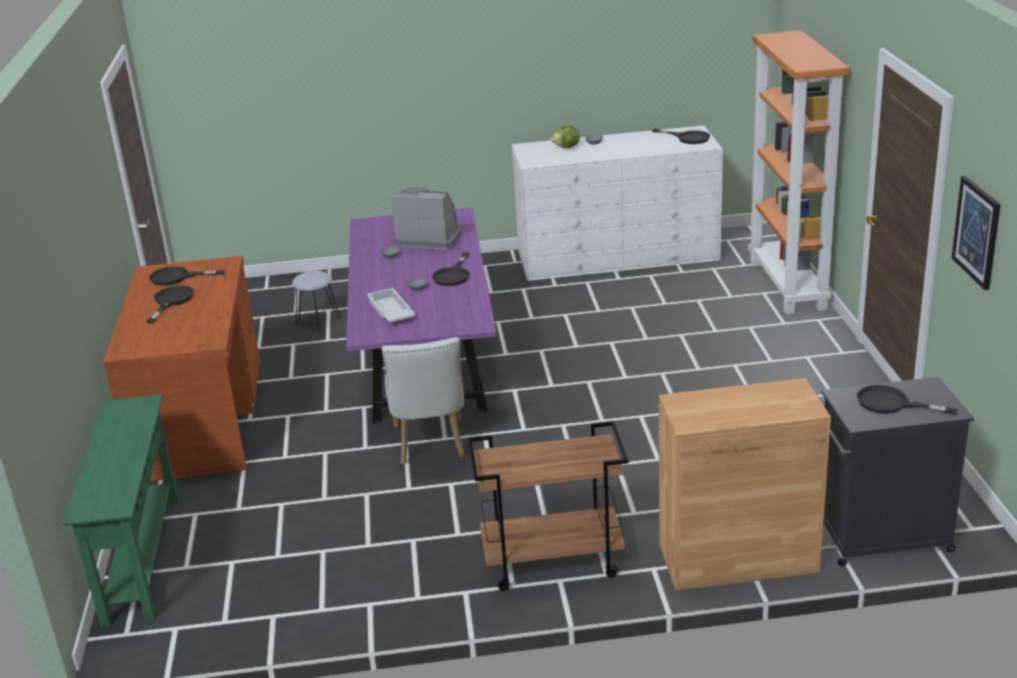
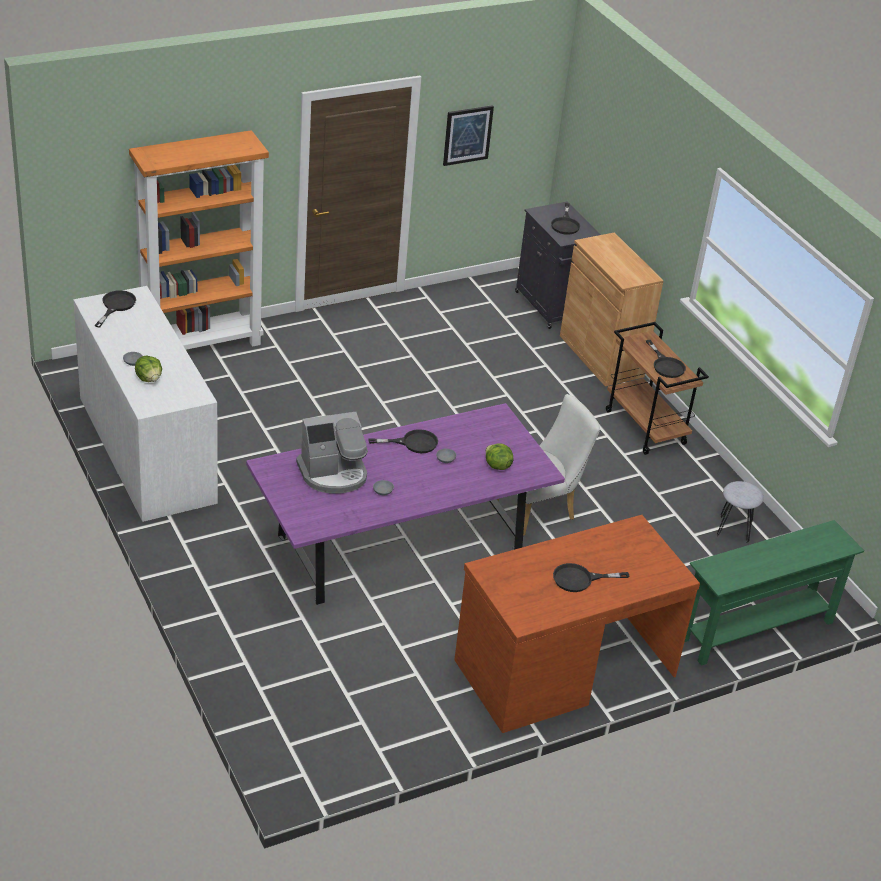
camera: 115 degrees left, 10 degrees up
(176, 277) = (530, 594): black frying pan -> black frying pan (666, 365)
(317, 321) = (346, 643): grey stool -> grey stool (734, 529)
(390, 312) = (497, 466): white tray -> lettuce
(429, 238) = (333, 474): coffee machine -> coffee machine turned 105 degrees counterclockwise

